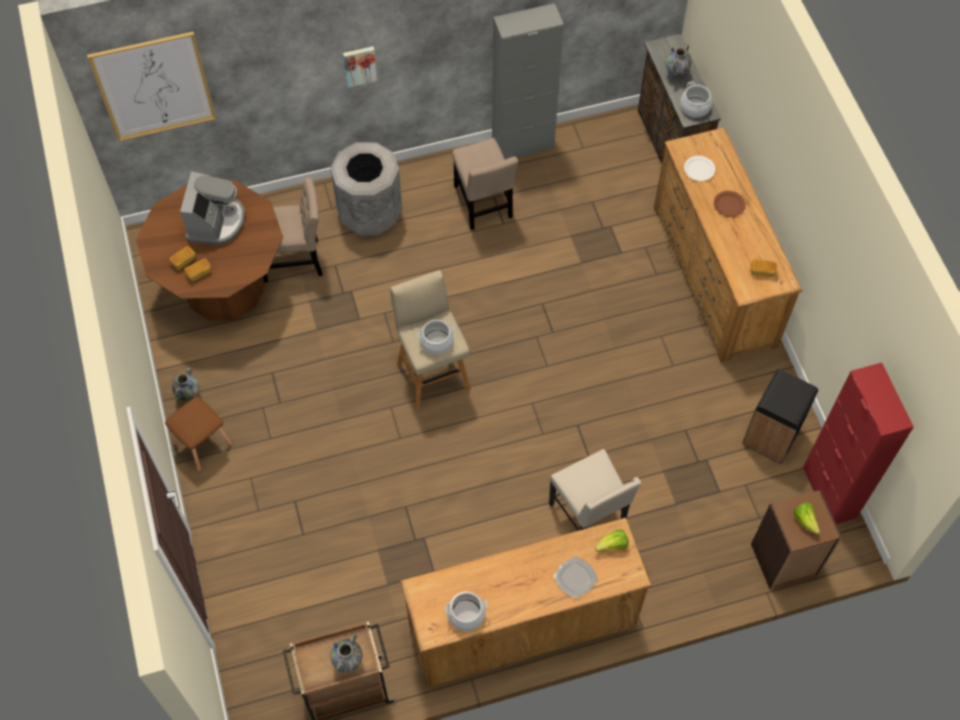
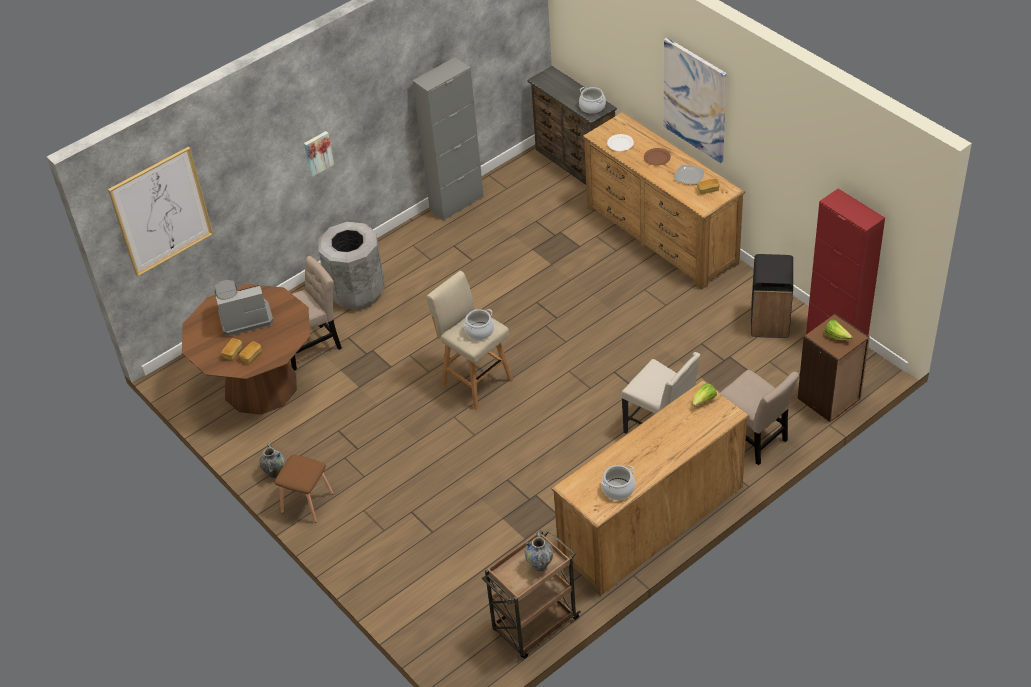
camera: 20 degrees left, 15 degrees down
(216, 222) = (245, 317): coffee machine -> coffee machine turned 90 degrees counterclockwise
(483, 205) = (448, 253): beige chair -> beige chair (754, 439)
(576, 578) = (688, 432): plate -> plate (689, 176)
(676, 75) = (565, 92): vase -> none
(788, 168) = (695, 100): none -> picture

